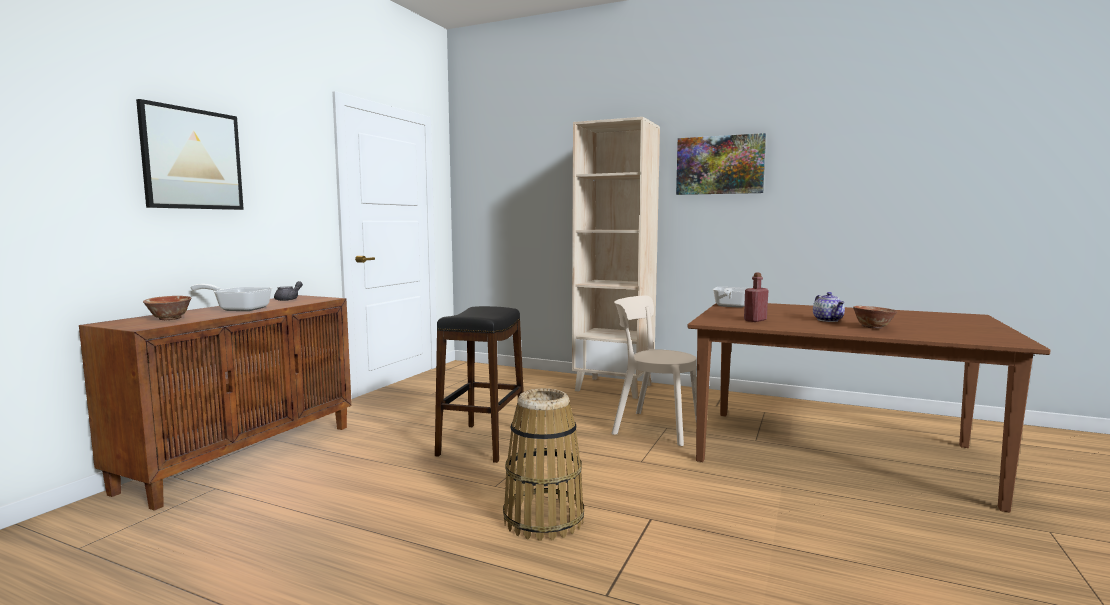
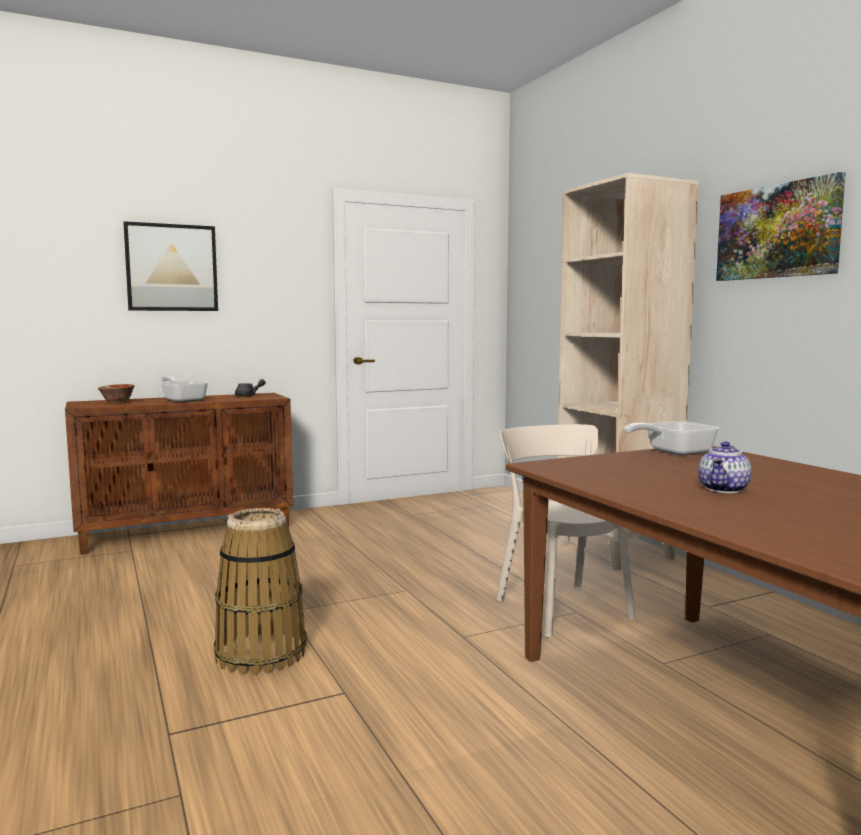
camera: 40 degrees right, 0 degrees up
(482, 442) = (359, 570): black stool -> none
(755, 320) = (609, 472): red bottle -> none
(873, 327) = (741, 510): bowl -> none

